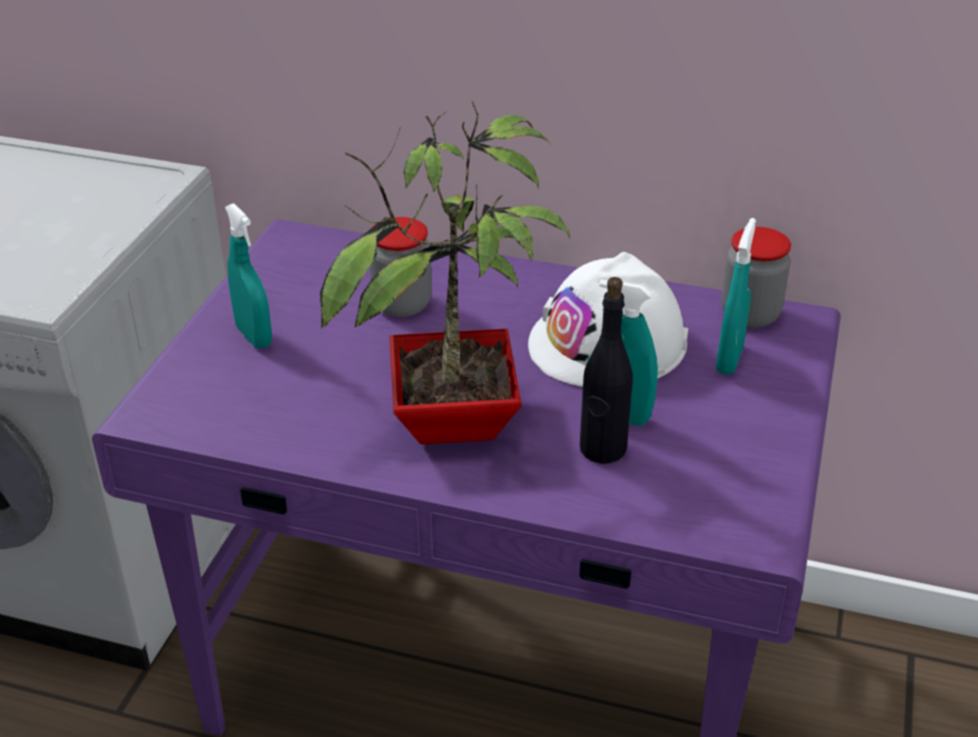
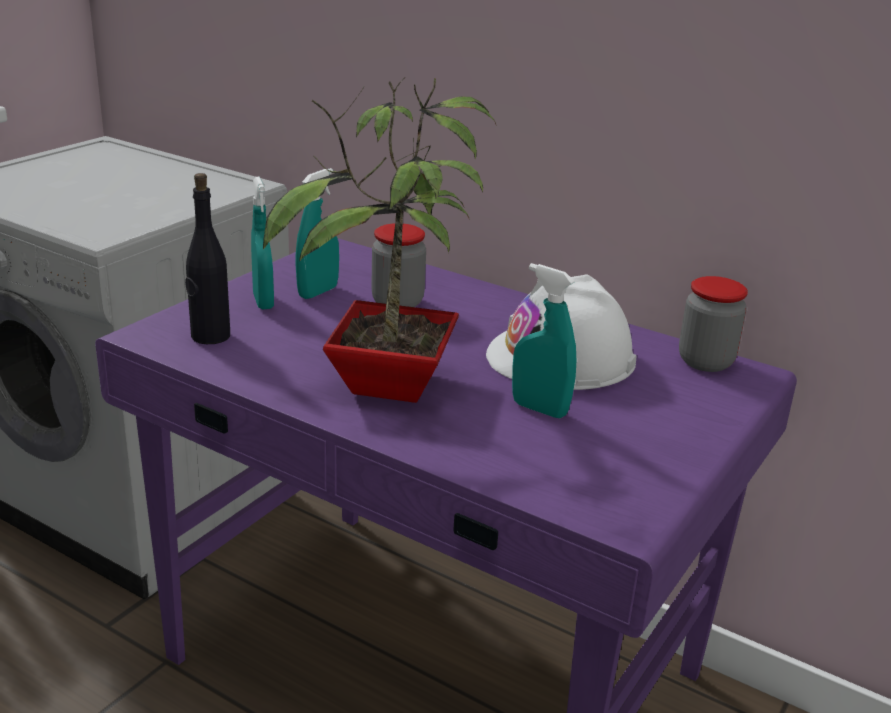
camera: 15 degrees right, 10 degrees down
(602, 449) = (512, 428): black bottle -> black bottle (210, 336)
(729, 360) = (668, 389): turquoise spray bottle -> turquoise spray bottle (318, 292)

